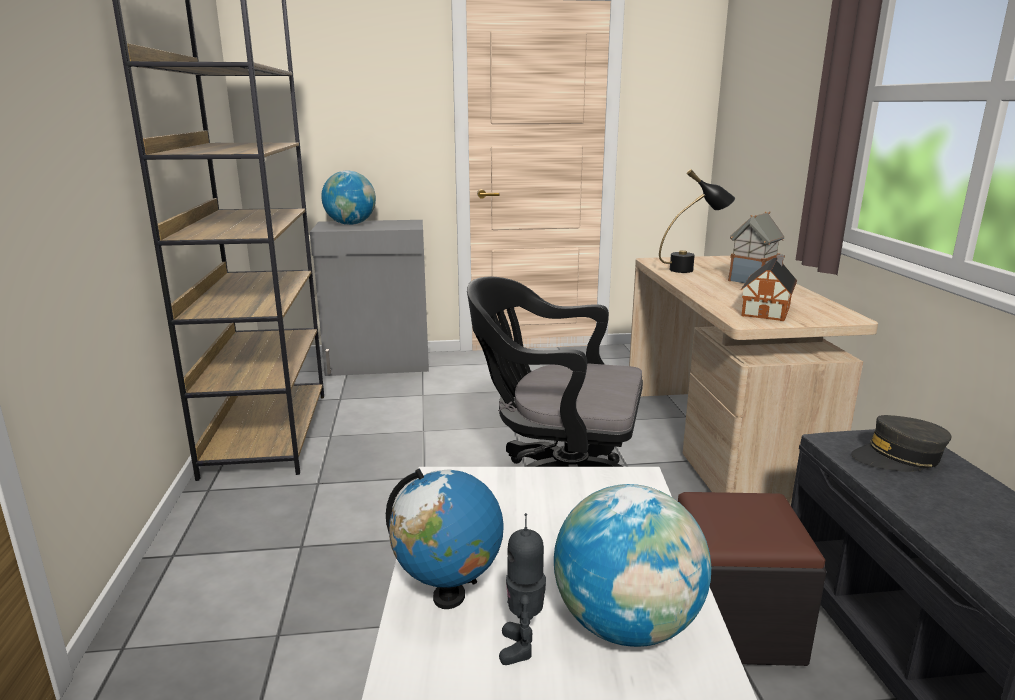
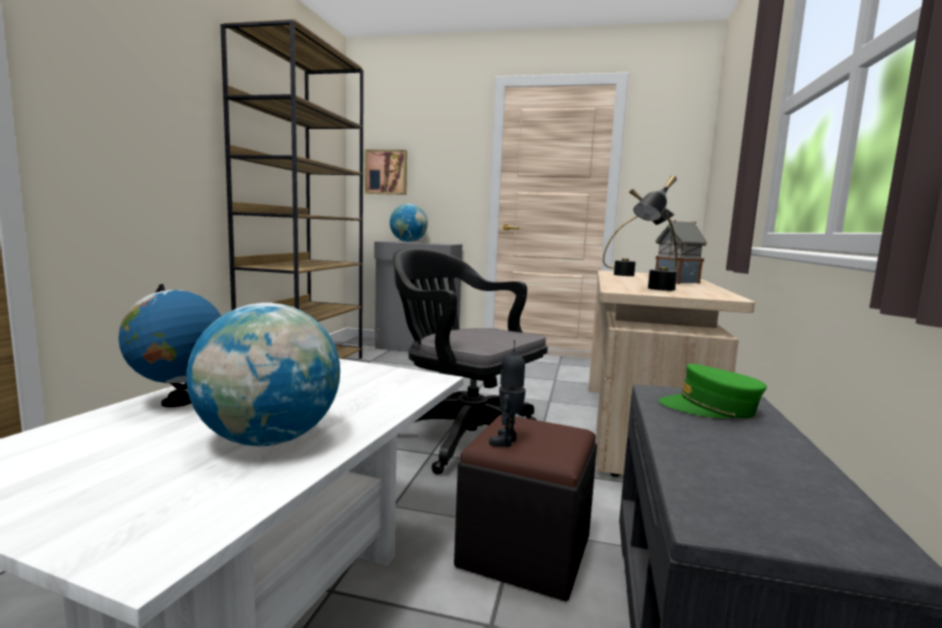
camera: 20 degrees right, 10 degrees down
(299, 122) = (386, 172): none -> picture
(522, 647) = (172, 433): toy robot -> toy robot (507, 441)
(767, 310) = (655, 289): toy house -> black table lamp
(898, 457) = (710, 408): grey cap -> green cap

